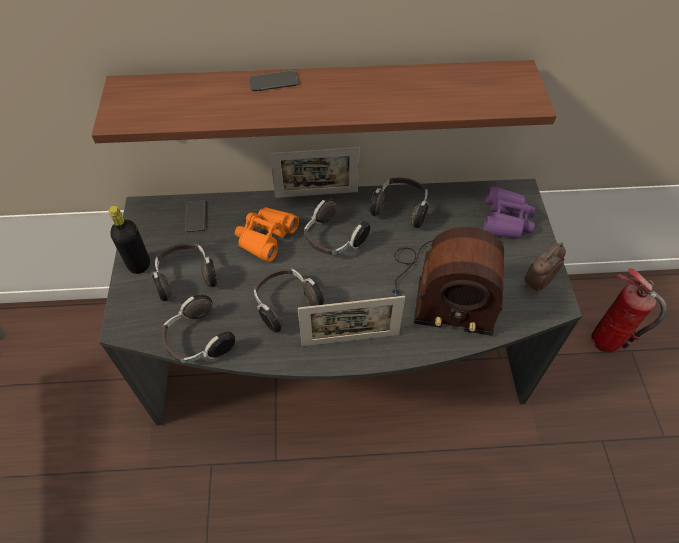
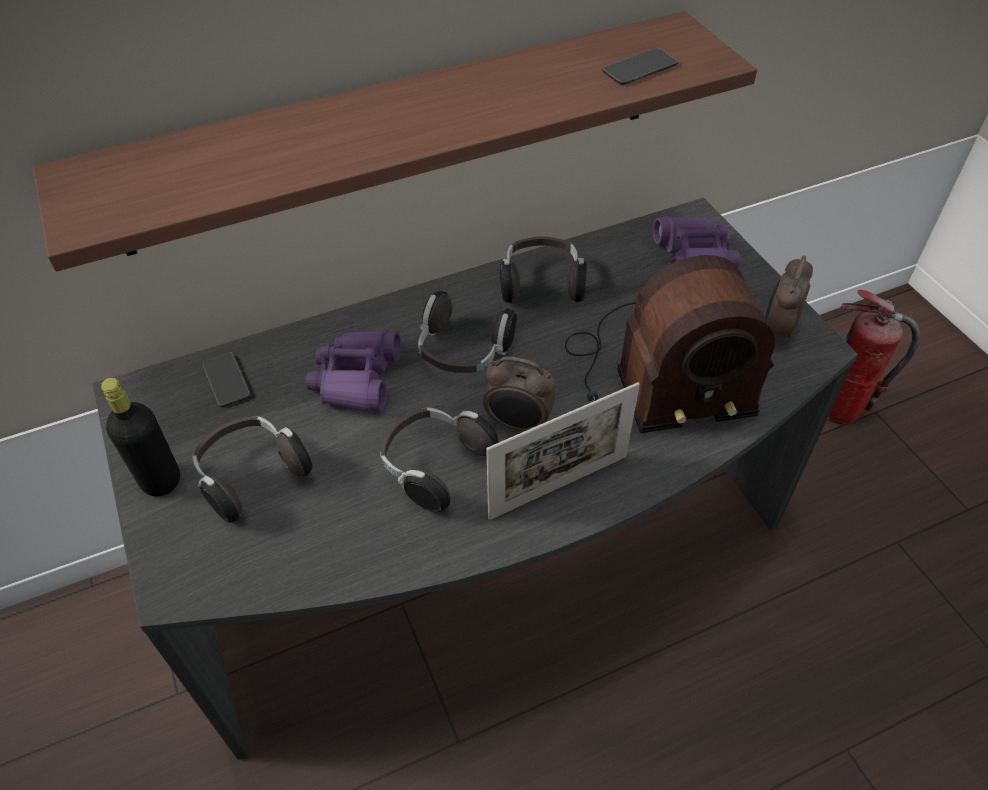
camera: 20 degrees left, 5 degrees down
(198, 341) = (316, 567): headphones -> none
(266, 237) = (356, 378): orange binoculars -> purple binoculars
(273, 82) = (325, 114): phone -> phone (639, 68)
(316, 194) = (407, 297): picture frame -> none
(344, 294) = (518, 424): none -> alarm clock

